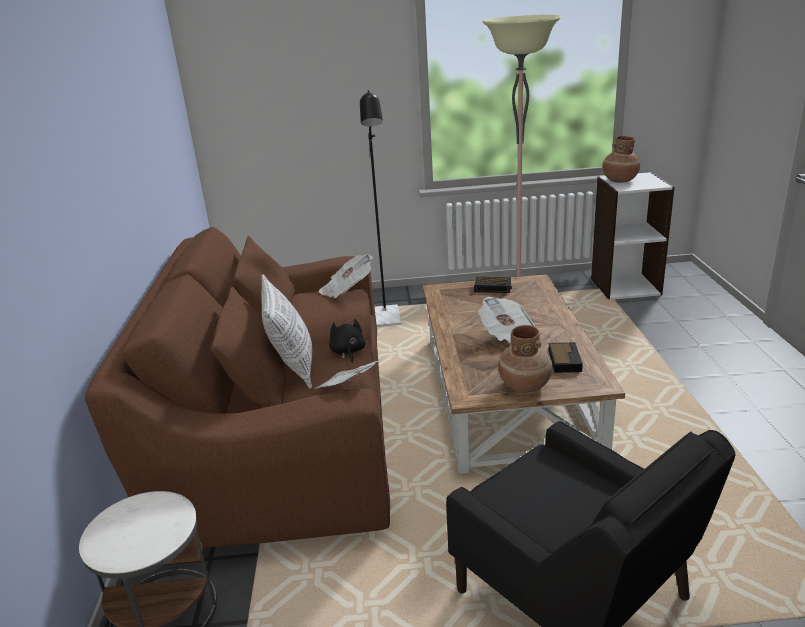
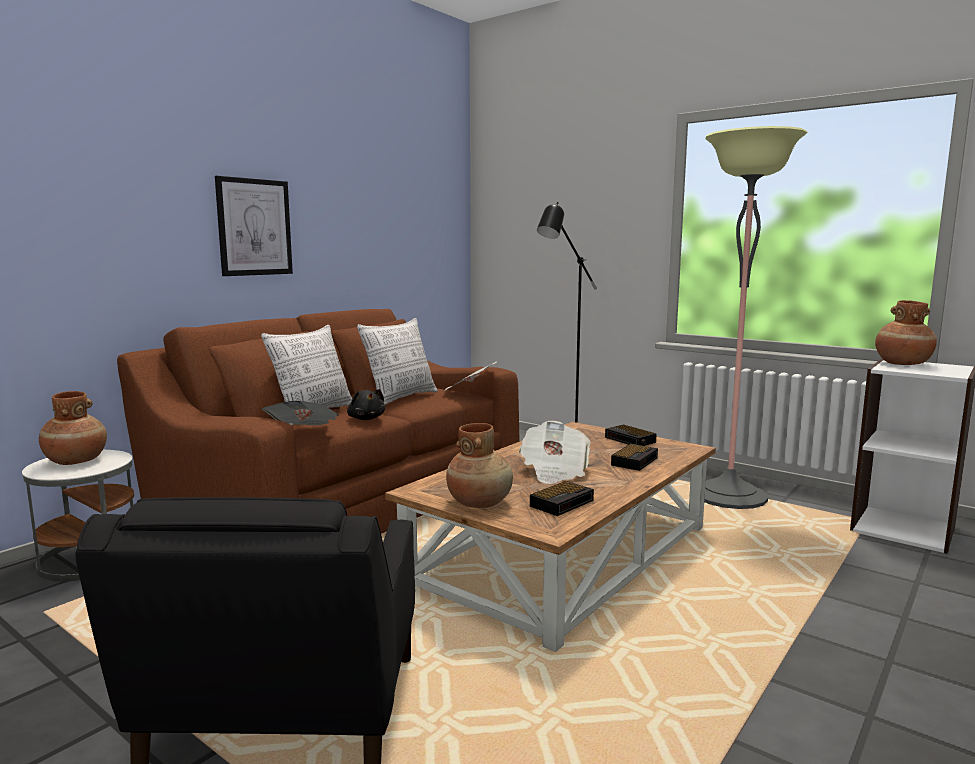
camera: 40 degrees right, 15 degrees down
(98, 182) = (254, 227): none -> picture
(133, 528) = (76, 461): none -> brown vase
(312, 318) = (400, 398): none -> pillow
(348, 352) = (366, 419): black plush toy -> black plush toy turned 120 degrees clockwise
(531, 306) = (635, 461): none -> alarm clock

